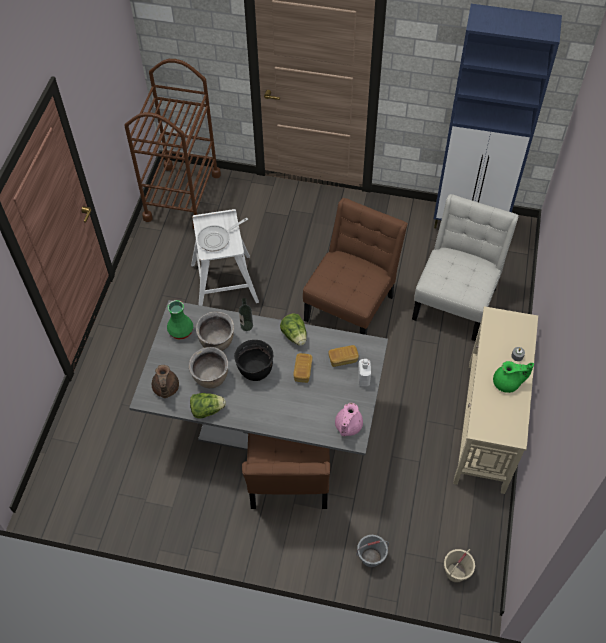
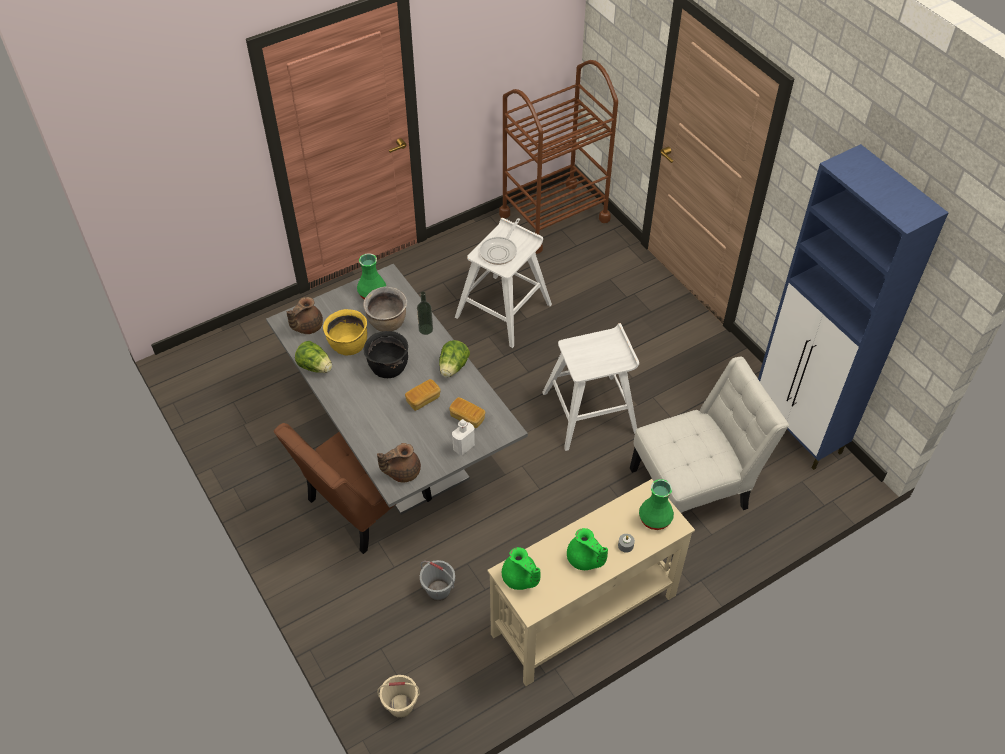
camera: 45 degrees right, 5 degrees down
(211, 378) = (348, 346): brown cooking pot -> yellow cooking pot
(216, 239) = (500, 251): frying pan -> frying pan turned 75 degrees counterclockwise
(347, 426) = (402, 471): pink teapot -> brown teapot
(352, 304) = (590, 412): brown chair -> white stool
(371, 558) = (348, 625): grey bucket -> grey bucket (438, 590)
(490, 426) = (520, 578): none -> green teapot
(513, 326) = (656, 518): none -> green vase

